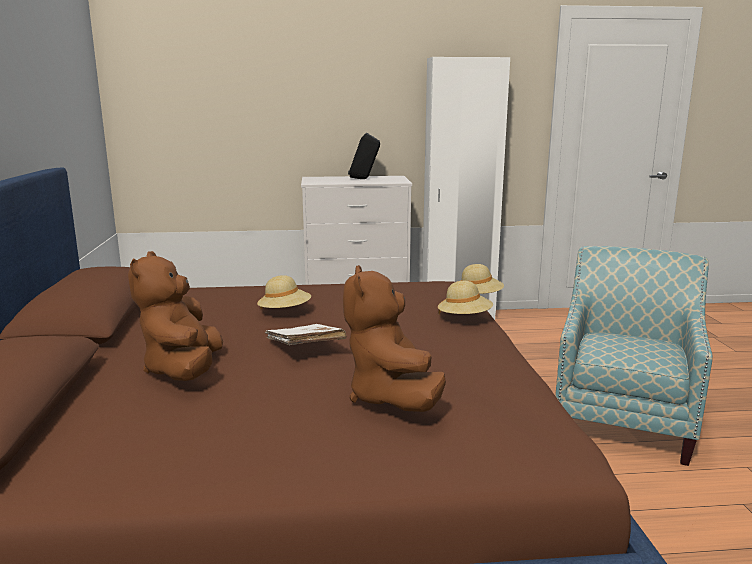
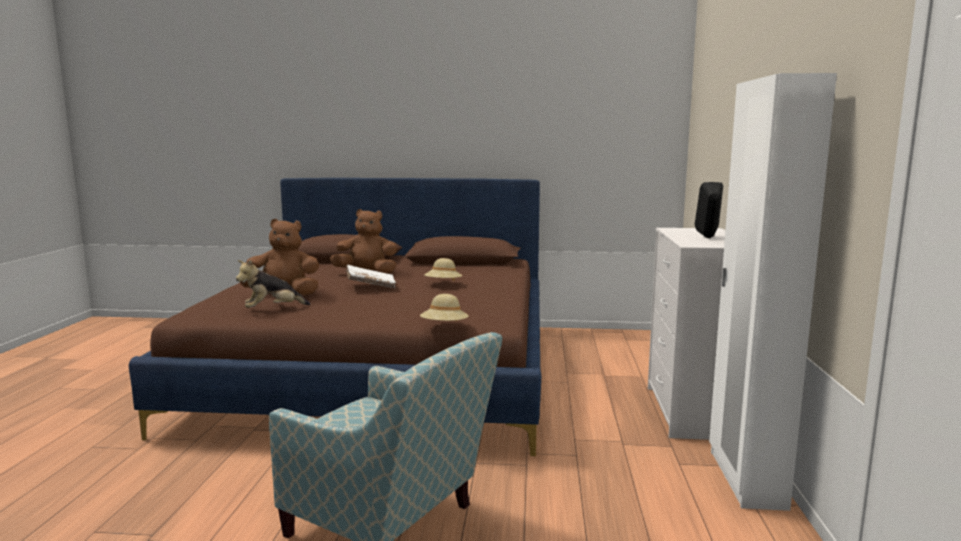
camera: 100 degrees right, 5 degrees down
(464, 318) = (394, 318): beige hat -> none
(478, 391) = (272, 310): none -> plush toy

